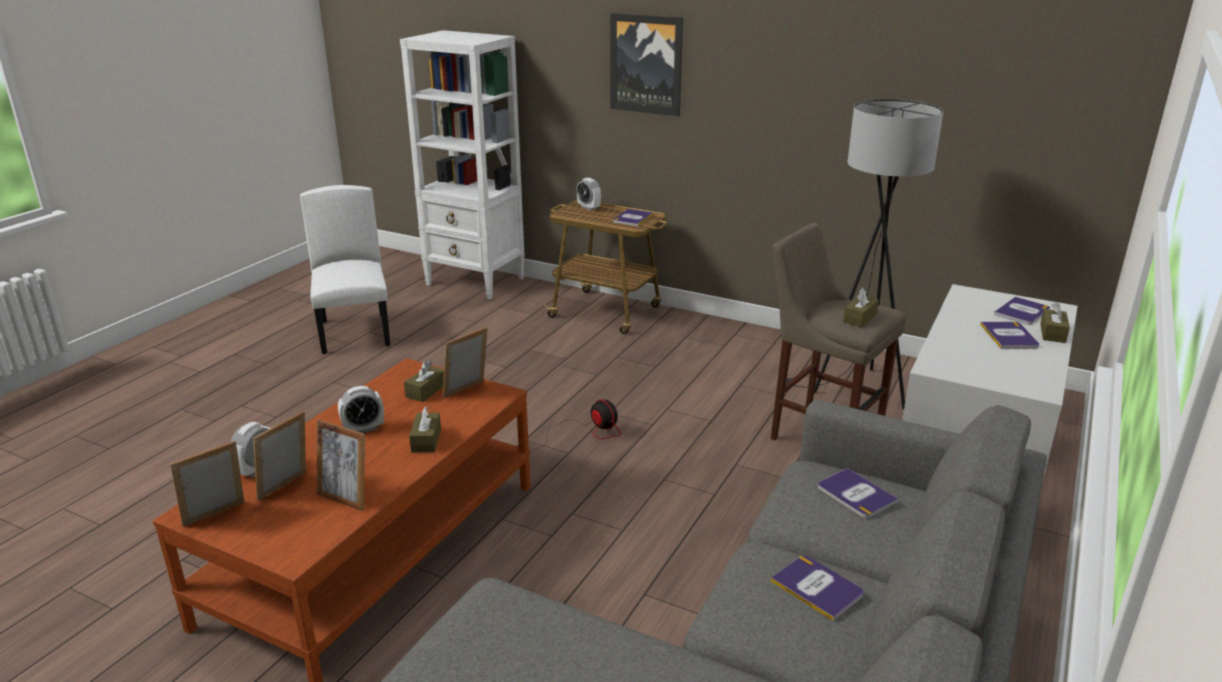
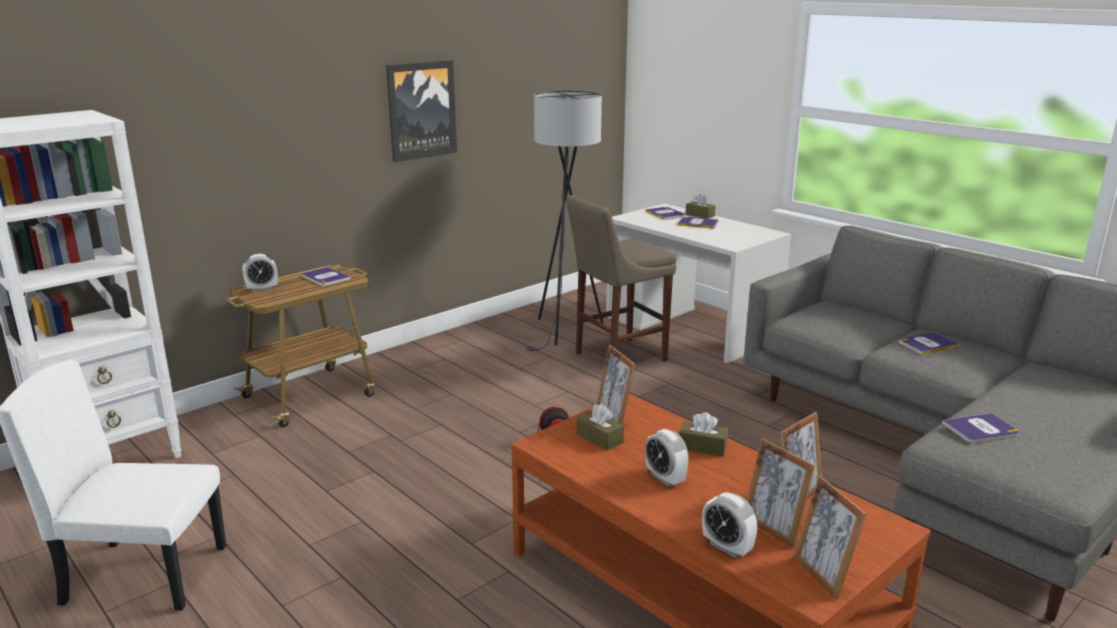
camera: 70 degrees left, 5 degrees down
(363, 429) = (665, 478): alarm clock -> alarm clock turned 150 degrees clockwise
(646, 64) = (278, 112): picture -> picture (421, 110)
(855, 494) = (828, 315): book -> book (980, 429)
(860, 318) = (642, 247): brown tissue box -> none

